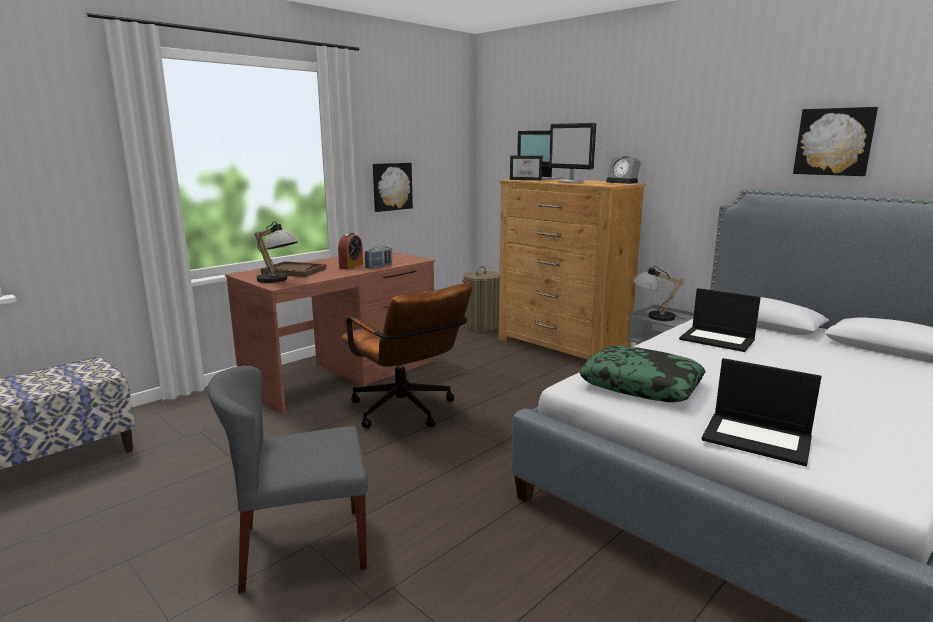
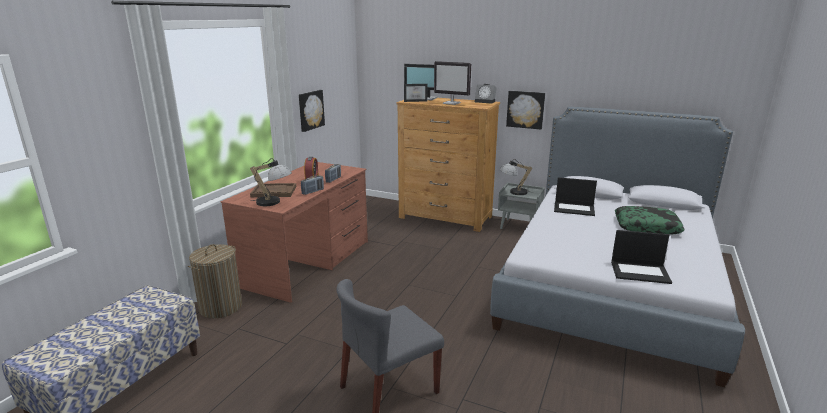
camera: 20 degrees left, 5 degrees up
(337, 275) = (313, 192): none -> radio
(407, 412) = (379, 285): brown office chair -> none
(481, 326) = (378, 208): laundry basket -> laundry basket (221, 307)
(641, 385) = (560, 248): pillow -> pillow (646, 226)
(834, 142) = (621, 78): picture -> picture (525, 109)

